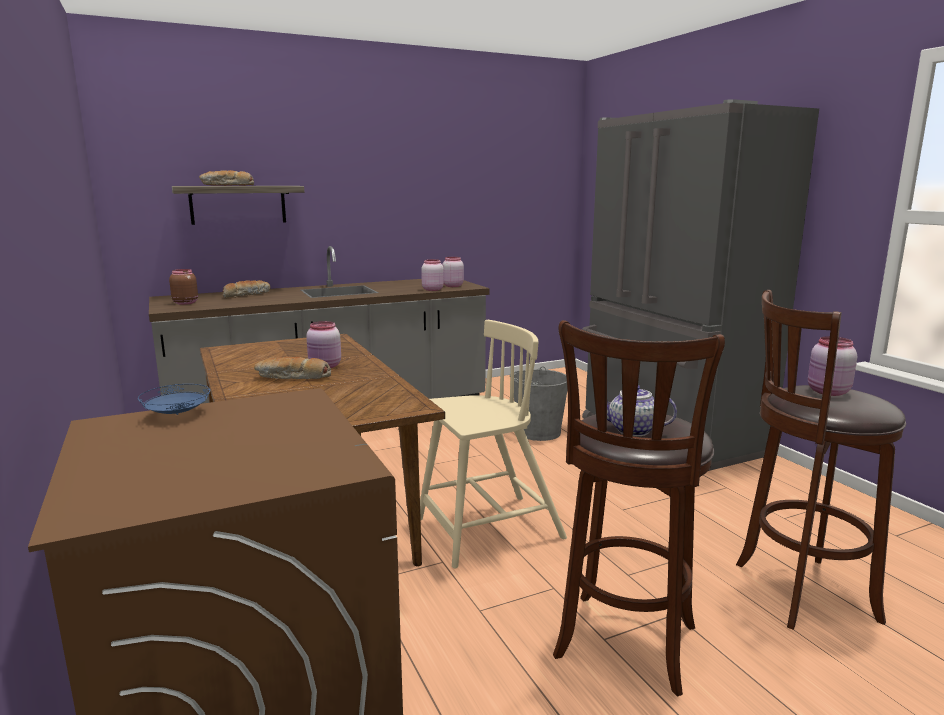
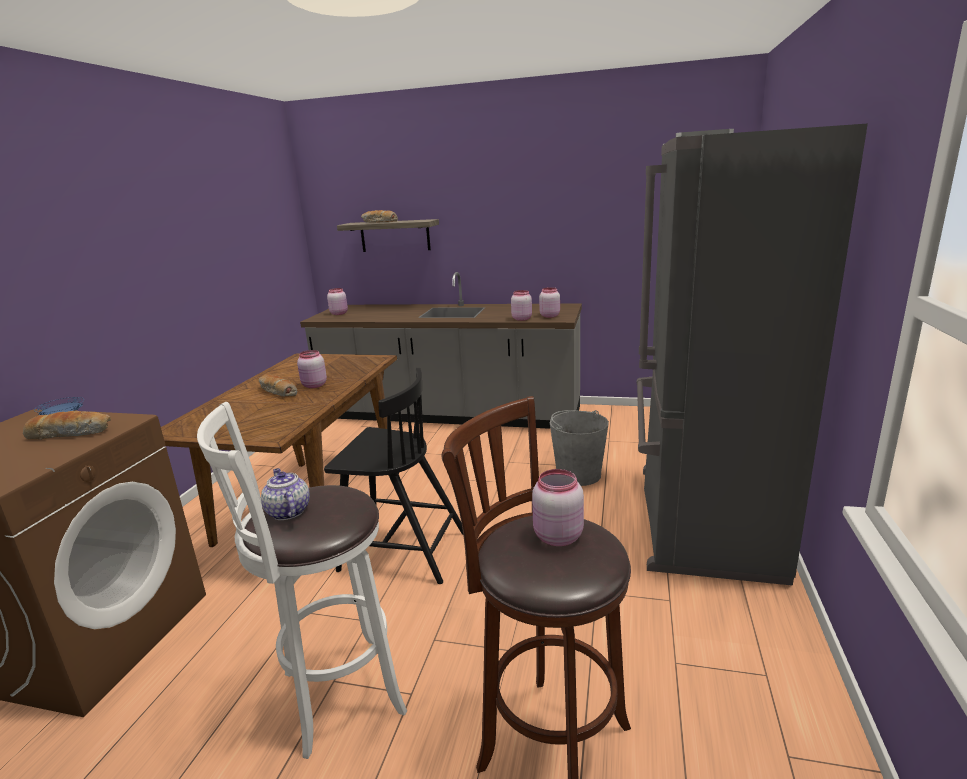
camera: 40 degrees right, 5 degrees up
(185, 303) = (339, 313): brown jar -> pink jar
(246, 295) = (388, 309): bread -> bread (71, 433)
(487, 530) = (401, 551): beige chair -> black chair
(624, 646) = (335, 695): brown stool -> white stool

